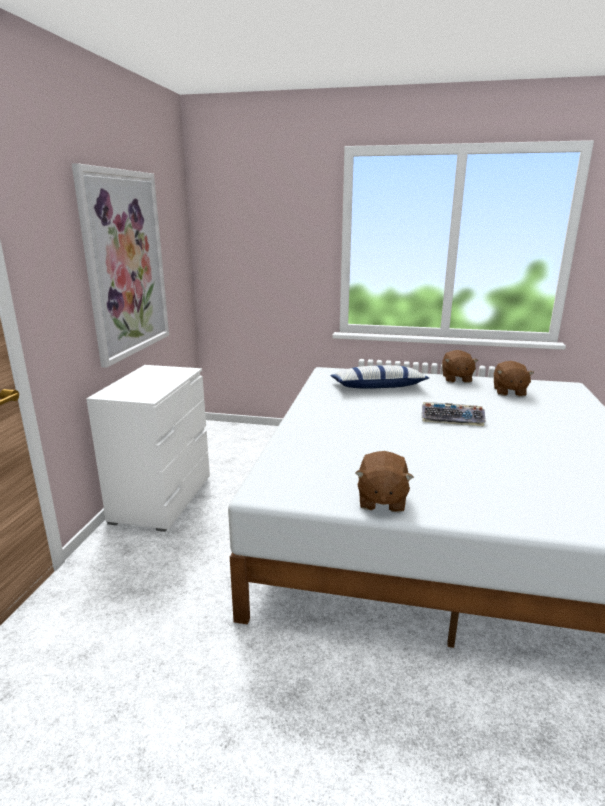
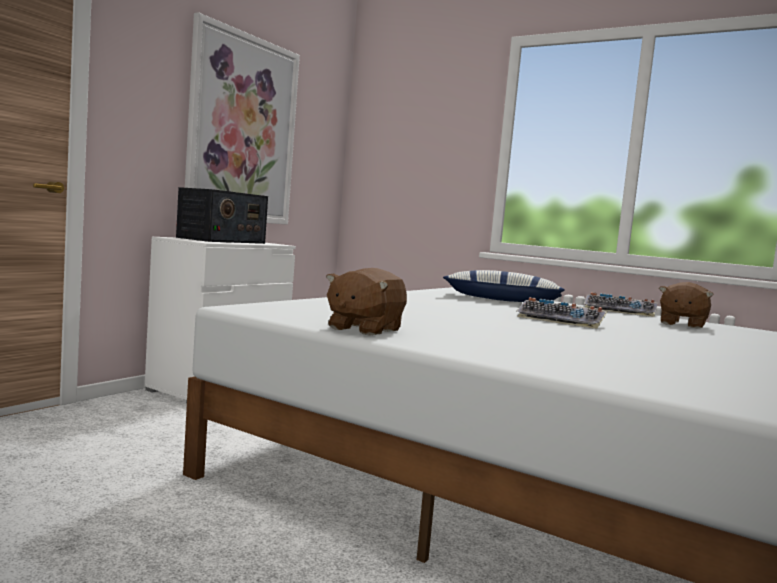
camera: 20 degrees right, 15 degrees down
(144, 382) = (221, 240): none -> radio
(456, 379) = (620, 311): brown plush toy -> keyboard

